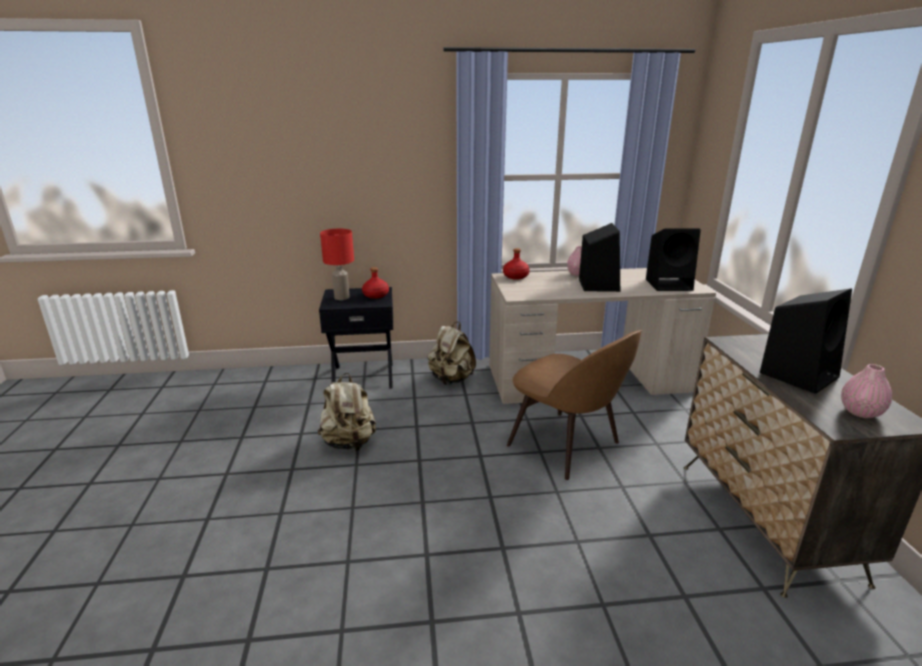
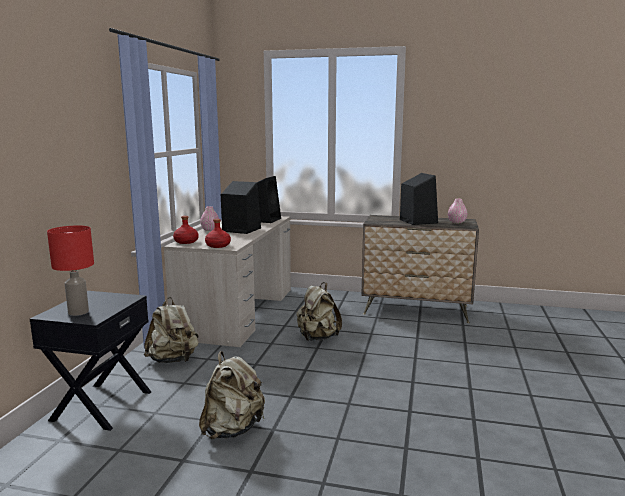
camera: 70 degrees left, 10 degrees down
(376, 295) = (102, 298): red bottle -> red bottle (218, 245)
(567, 446) = (317, 338): brown chair -> beige backpack

